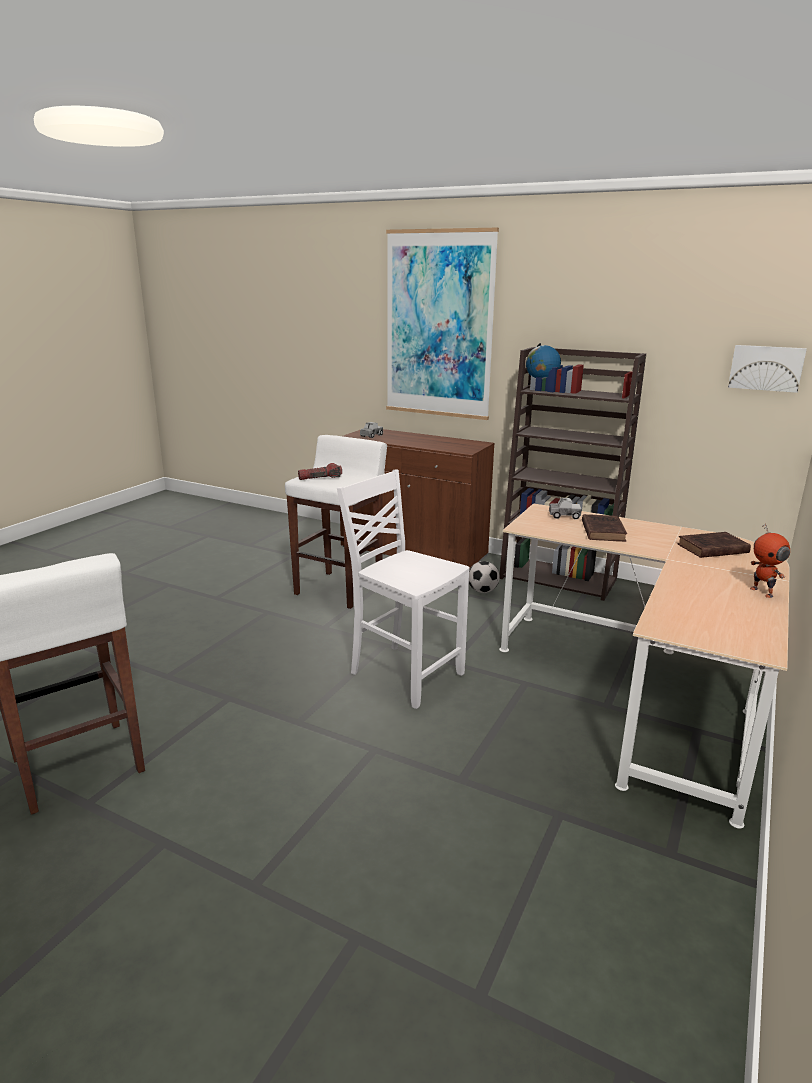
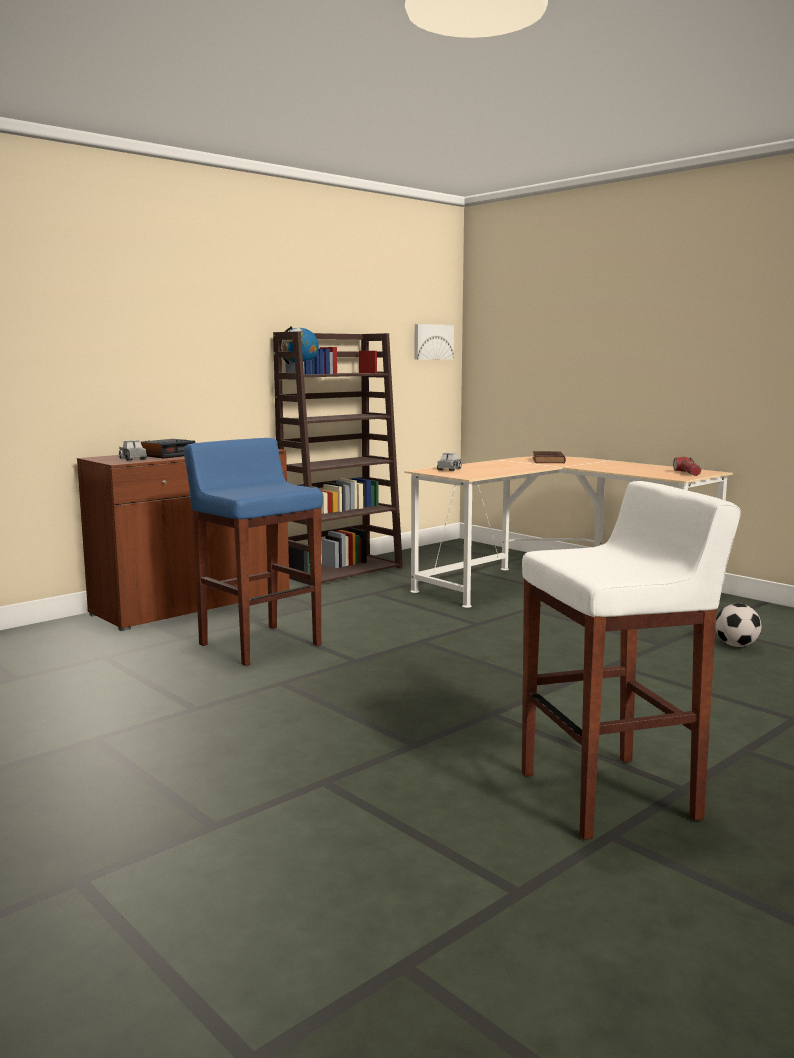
camera: 70 degrees left, 10 degrees down
(320, 478) = (253, 490): flashlight -> flashlight (687, 473)
(340, 589) = (259, 644): white stool -> blue stool
(401, 438) = (167, 455): none -> alarm clock
(404, 673) = (486, 641): white chair -> none
(439, 325) = (164, 310): picture -> none
(482, 591) = (338, 595): football -> football (736, 645)
(602, 531) = (494, 468): brown book -> none
(762, 592) = (628, 464): toy robot -> none

